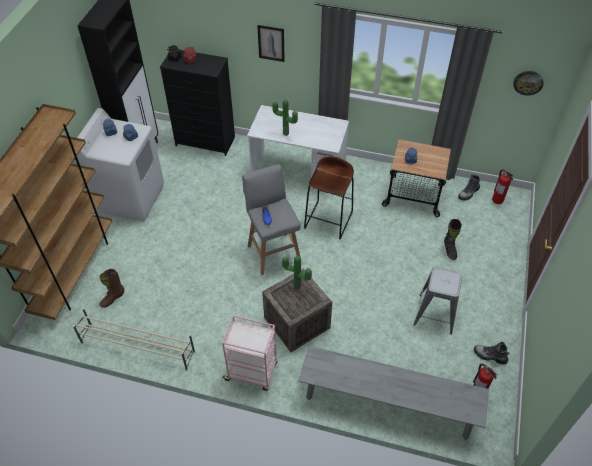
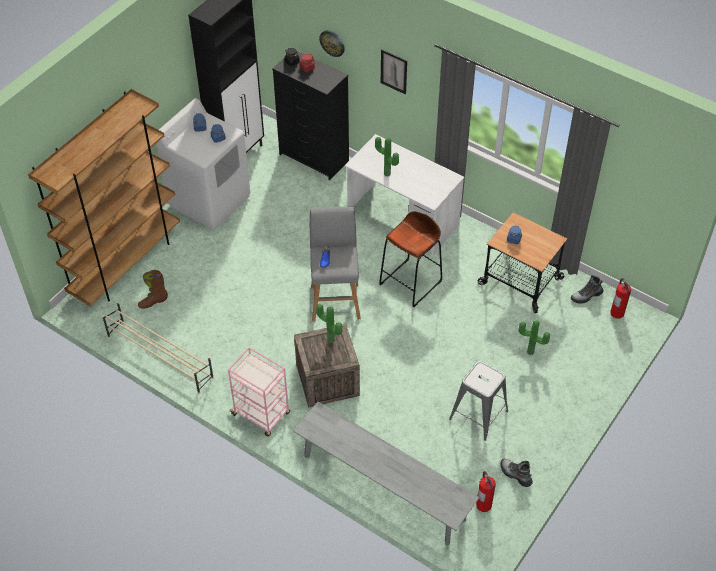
camera: 20 degrees right, 0 degrees up
(449, 250) = (530, 353): black boot -> potted plant
(528, 82) = (653, 186): wall clock -> wall clock (332, 43)

